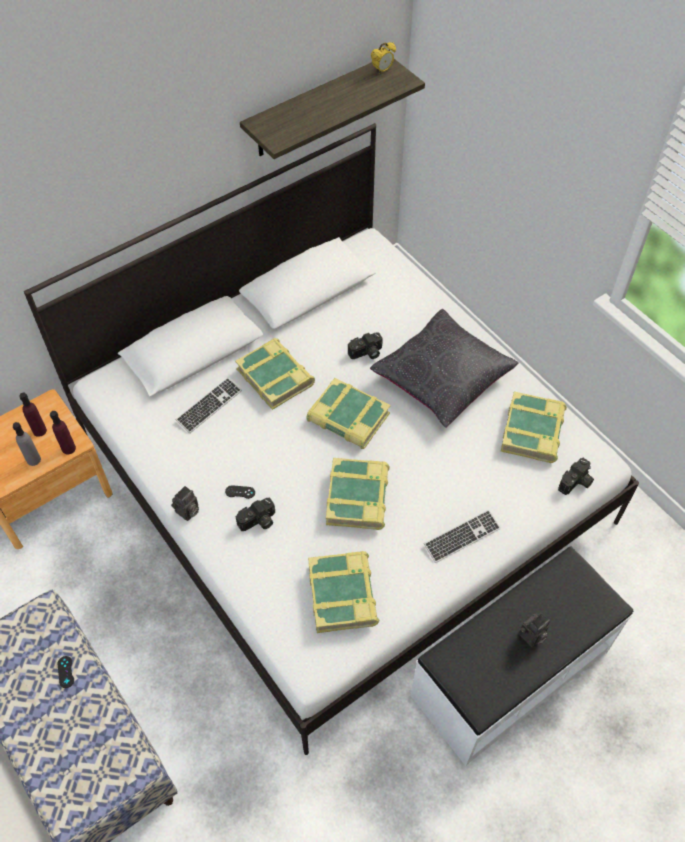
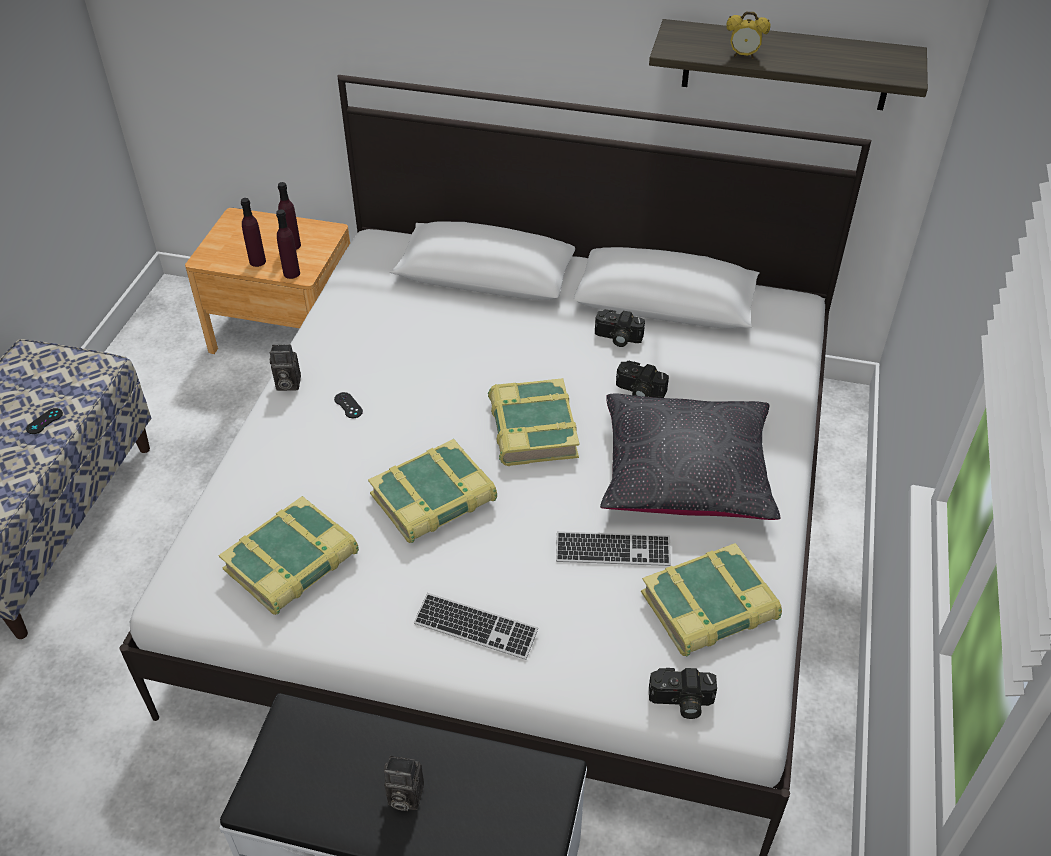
camera: 50 degrees right, 10 degrees down
(33, 460) = (257, 261): grey bottle -> purple bottle
(209, 406) = (430, 321): keyboard -> keyboard (613, 551)
(258, 522) = (324, 441): camera -> camera (617, 338)
(276, 377) = (522, 344): book -> none
(382, 71) = (892, 55): alarm clock -> alarm clock (743, 56)

